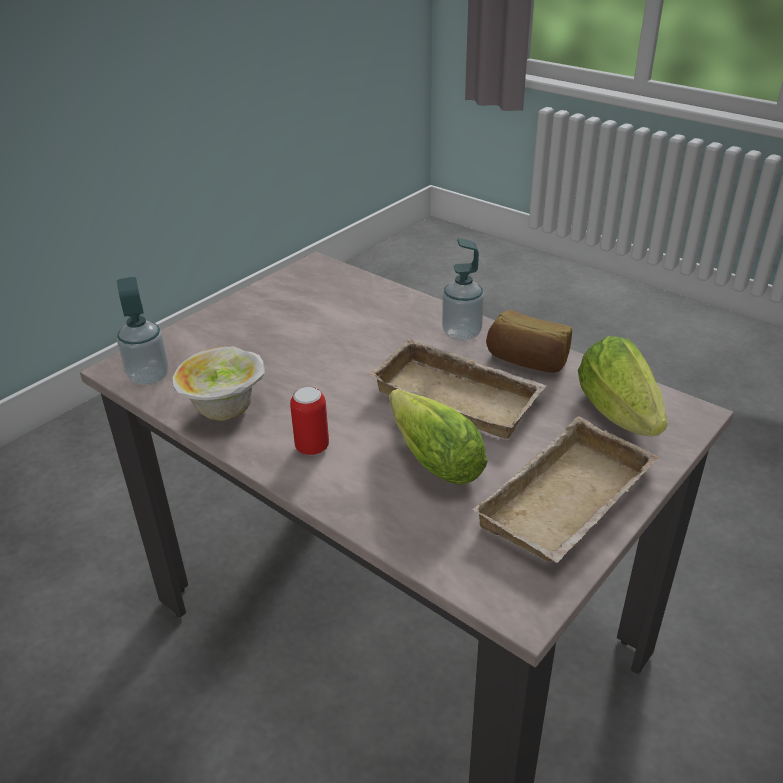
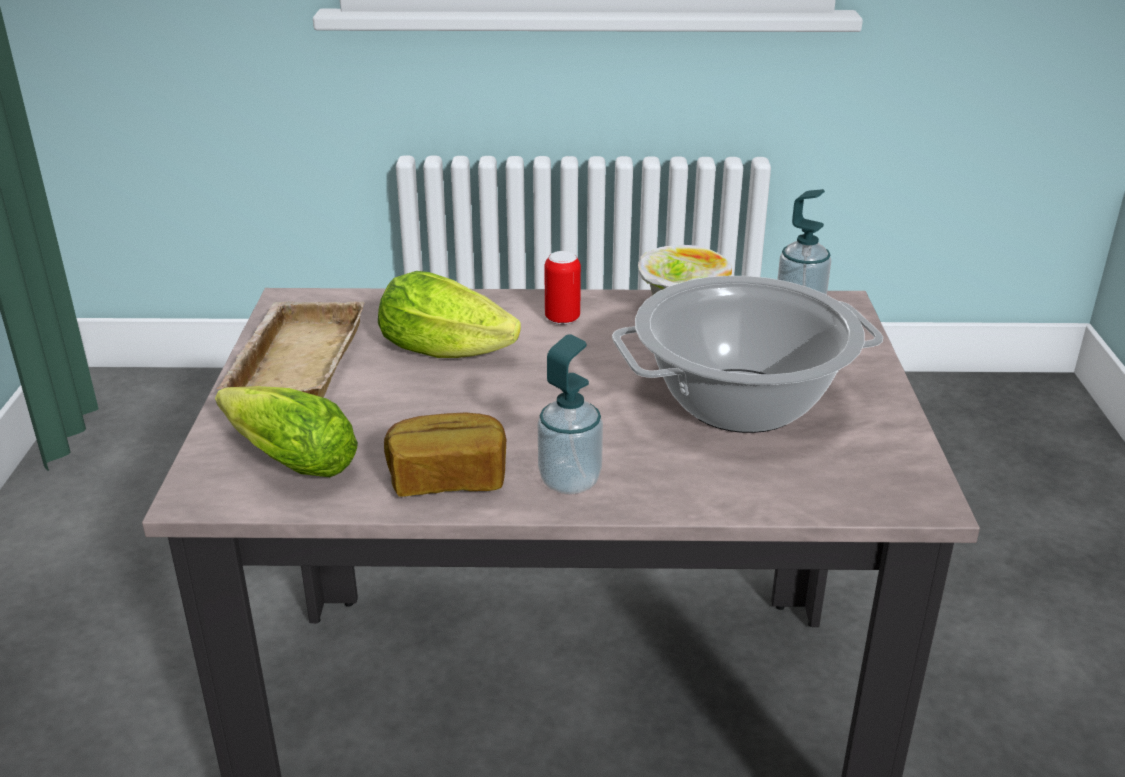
camera: 140 degrees right, 5 degrees down
(308, 334) = (740, 402): none -> cooking pot
(460, 395) = (484, 408): beige tray -> none

